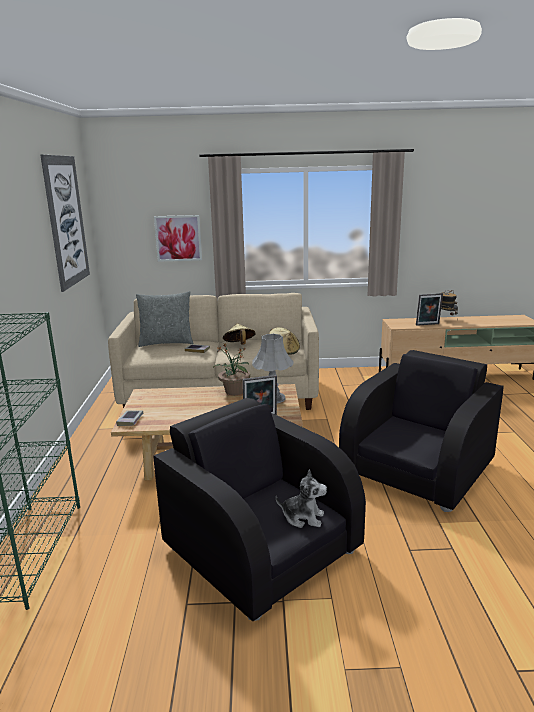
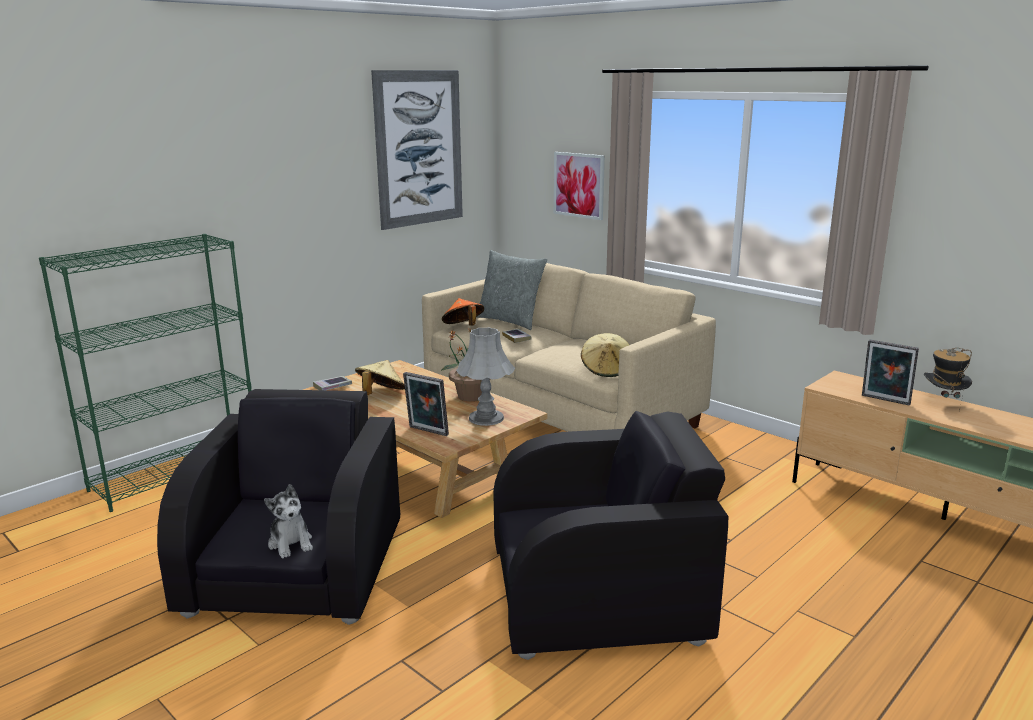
camera: 45 degrees right, 0 degrees up
(145, 355) = (463, 327): none -> orange hat
(239, 345) = (573, 347): beige hat -> beige hat (381, 394)

